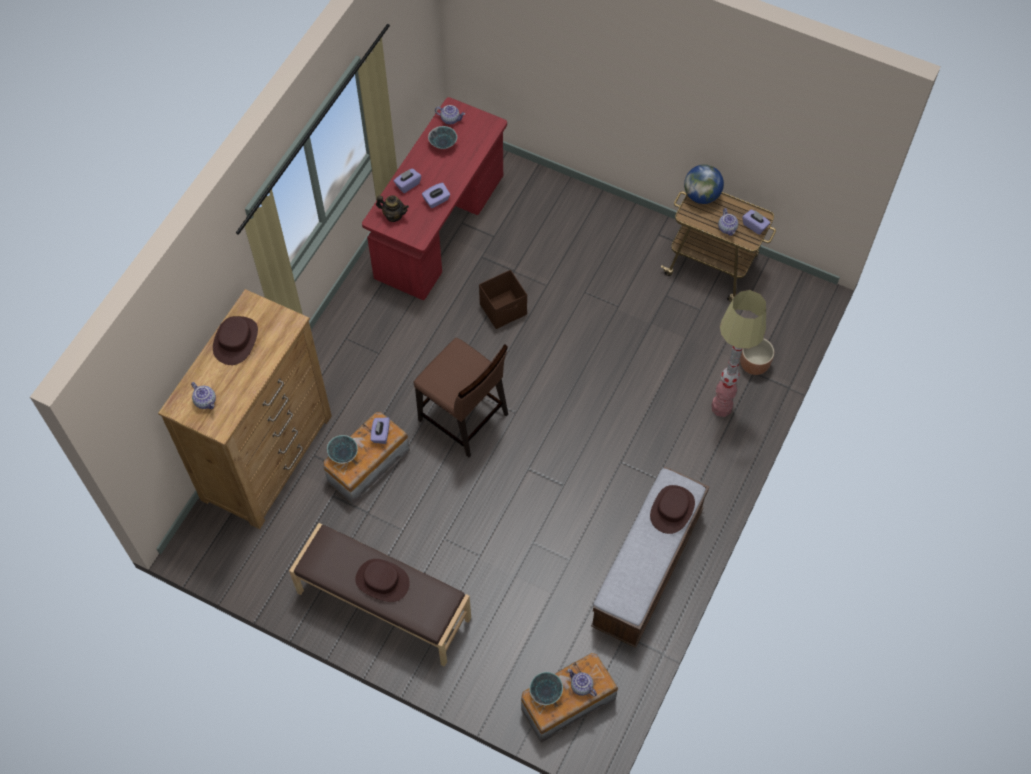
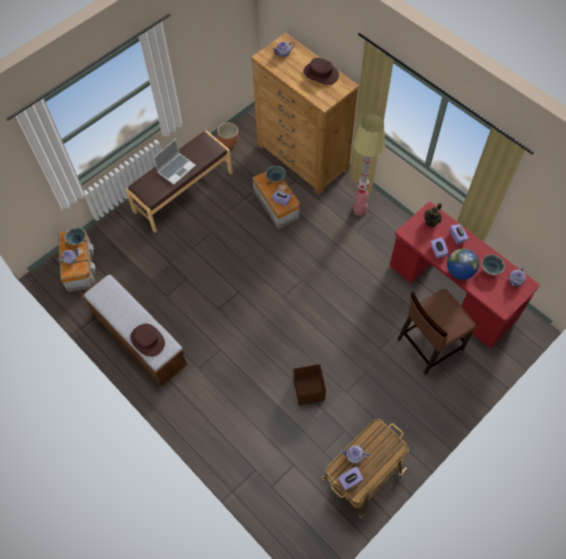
camera: 110 degrees right, 0 degrees up
(382, 581) = (176, 169): brown hat -> laptop
(463, 418) = (289, 265): brown chair -> brown chair (429, 345)
(504, 309) = (367, 314): brown storage box -> brown storage box (308, 390)
(701, 195) = (394, 448): globe -> globe (459, 271)
(721, 407) = (235, 433): floor lamp -> floor lamp (359, 209)
(754, 364) = (261, 473): brown planter -> brown planter (229, 142)

